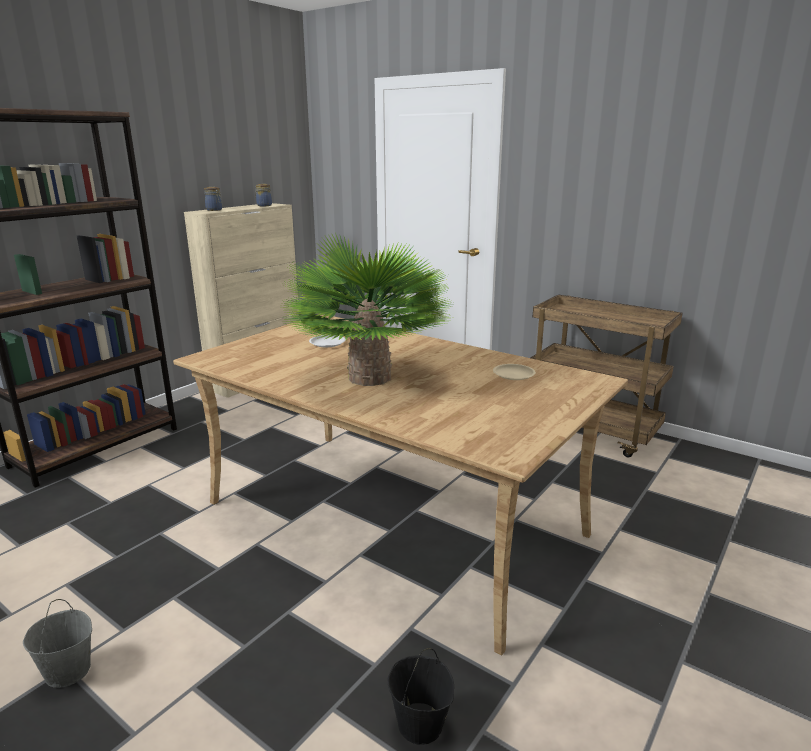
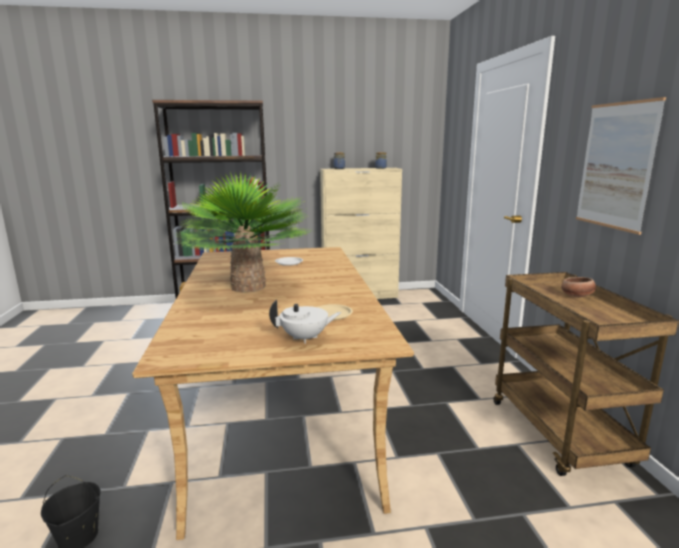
camera: 45 degrees right, 5 degrees down
(69, 671) = (53, 400): grey bucket -> none
(551, 398) = (305, 338): none -> white teapot
(591, 312) = (577, 296): none -> bowl
(600, 197) = (615, 166): none -> picture

